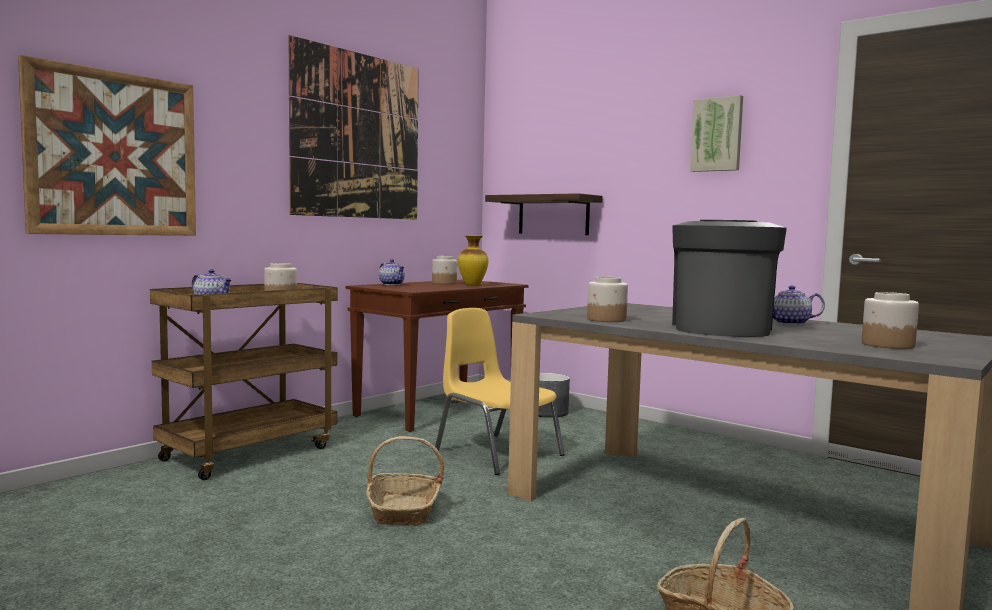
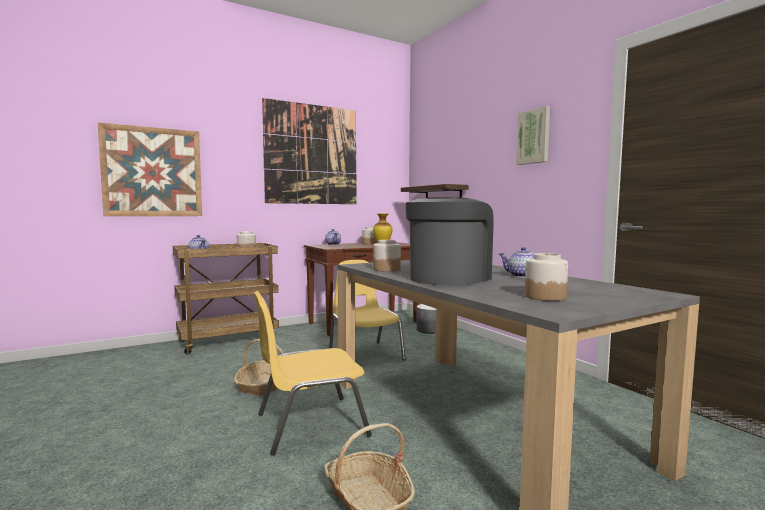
camera: 20 degrees right, 0 degrees up
(540, 552) = (309, 424): none -> yellow chair

